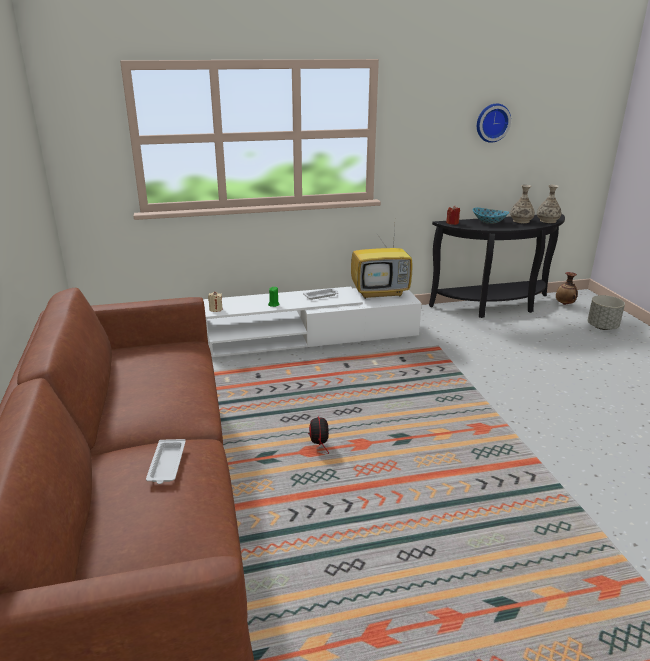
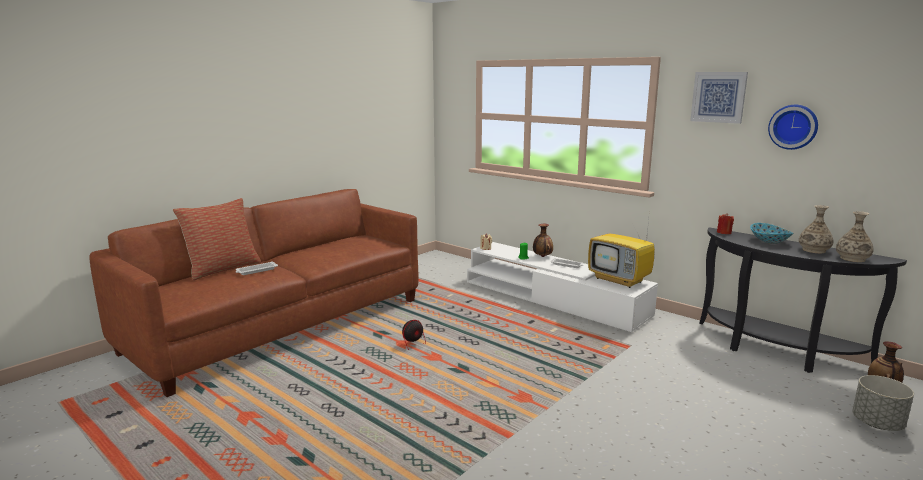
camera: 55 degrees right, 10 degrees down
(96, 496) = (222, 269): none -> pillow
(283, 296) = (542, 256): none -> vase
(434, 99) = (718, 97): none -> picture

